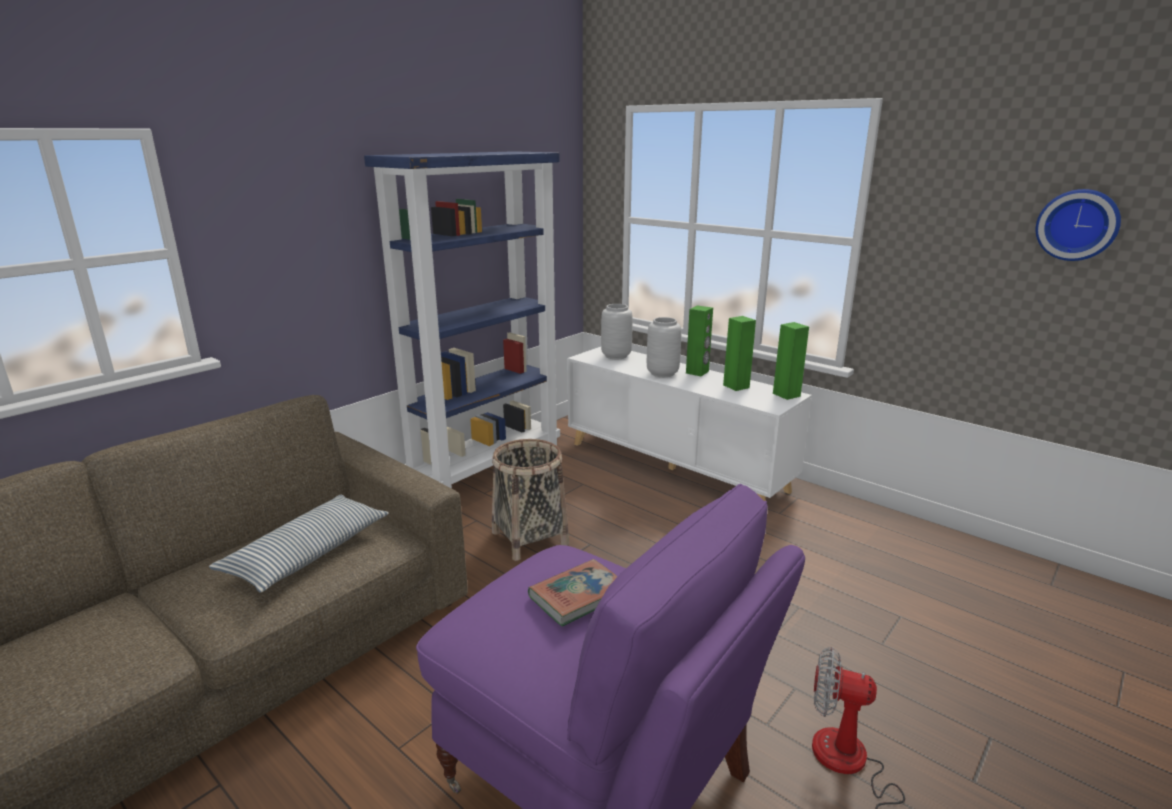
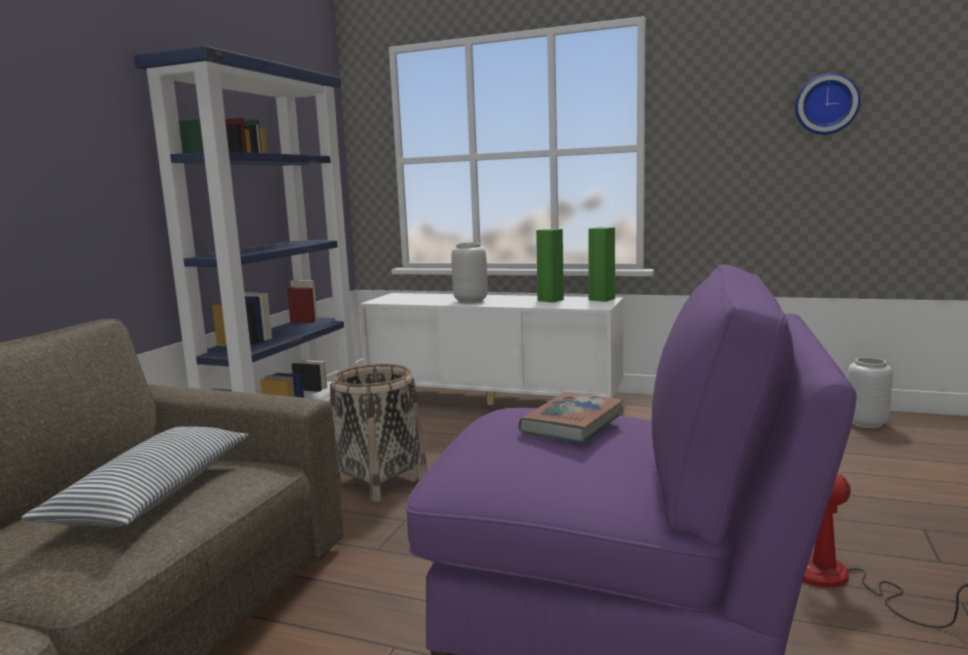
camera: 20 degrees left, 10 degrees down
(616, 356) = (411, 297): grey vase -> grey vase (866, 423)
(697, 372) = (504, 297): green speaker -> none

